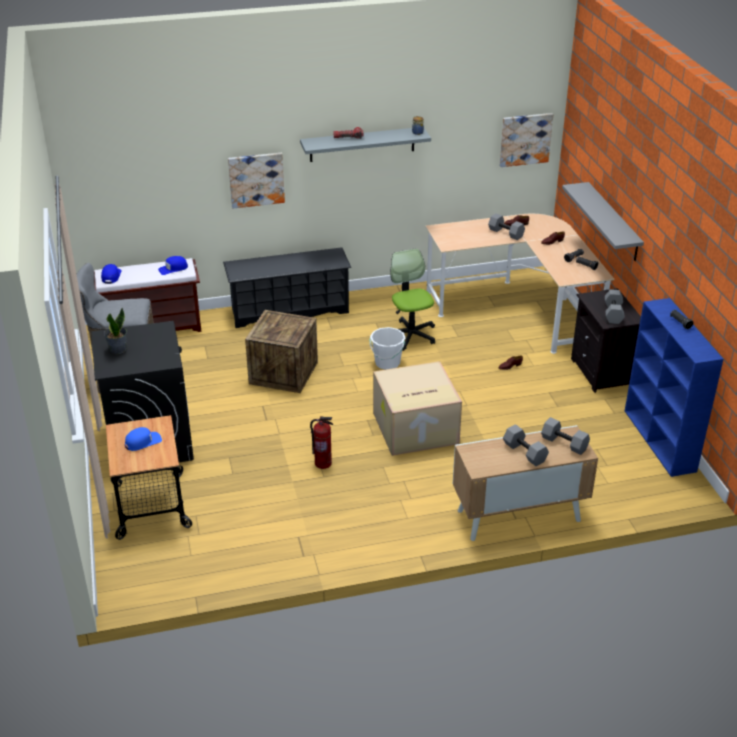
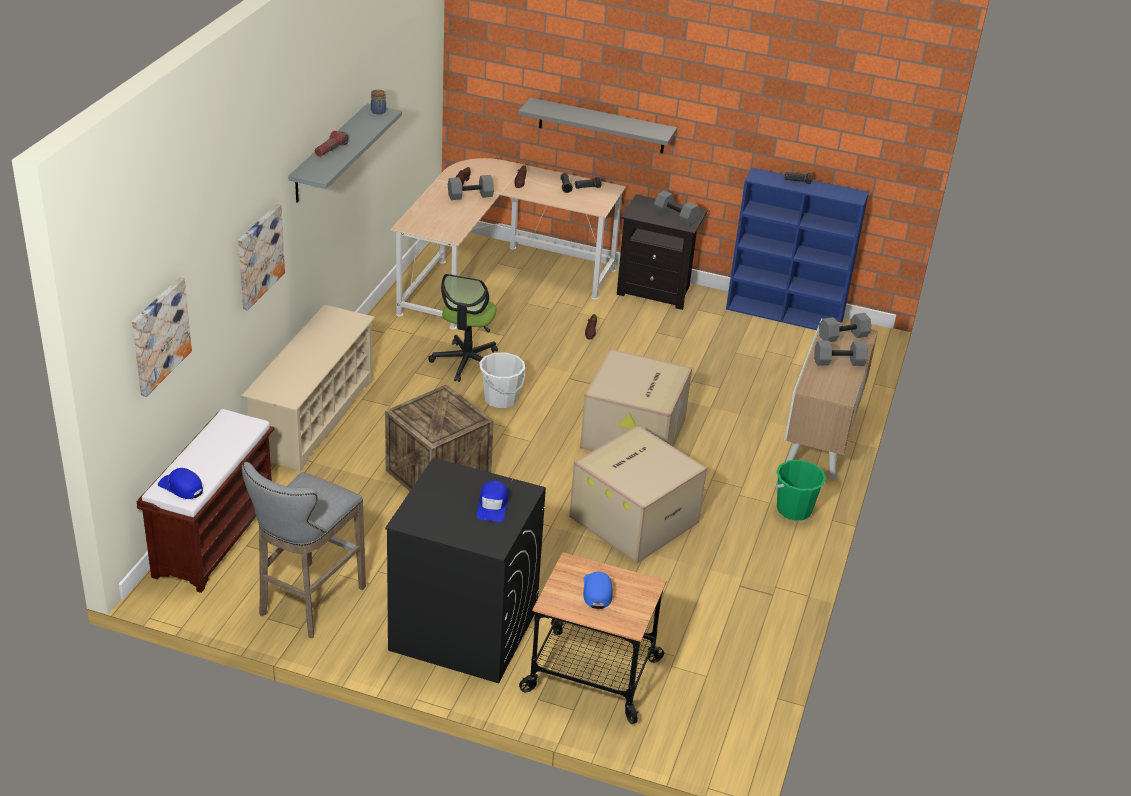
camera: 60 degrees left, 0 degrees up
(117, 349) = (454, 520): potted plant -> none
(173, 268) = (230, 432): blue cap -> blue cap (493, 506)
(289, 310) = (313, 418): black shoe rack -> beige shoe rack
(323, 463) = (634, 518): fire extinguisher -> cardboard box
(410, 335) = (467, 362): office chair -> office chair turned 90 degrees counterclockwise
(412, 532) = (794, 509): none -> green bucket
(525, 139) = (425, 79): picture -> picture (159, 336)

